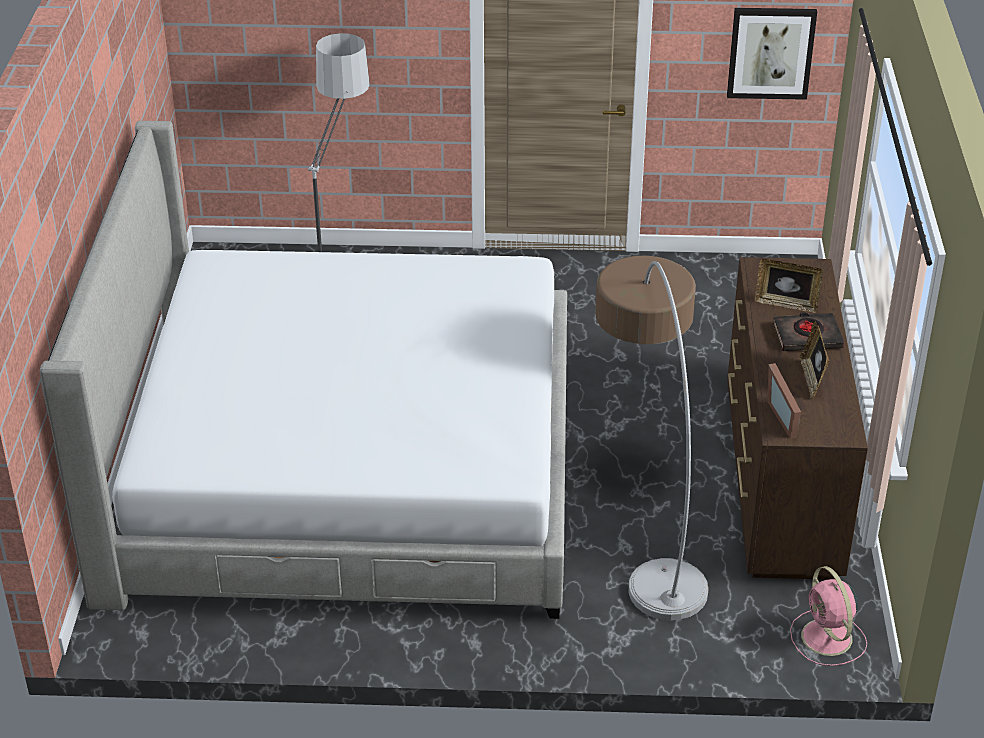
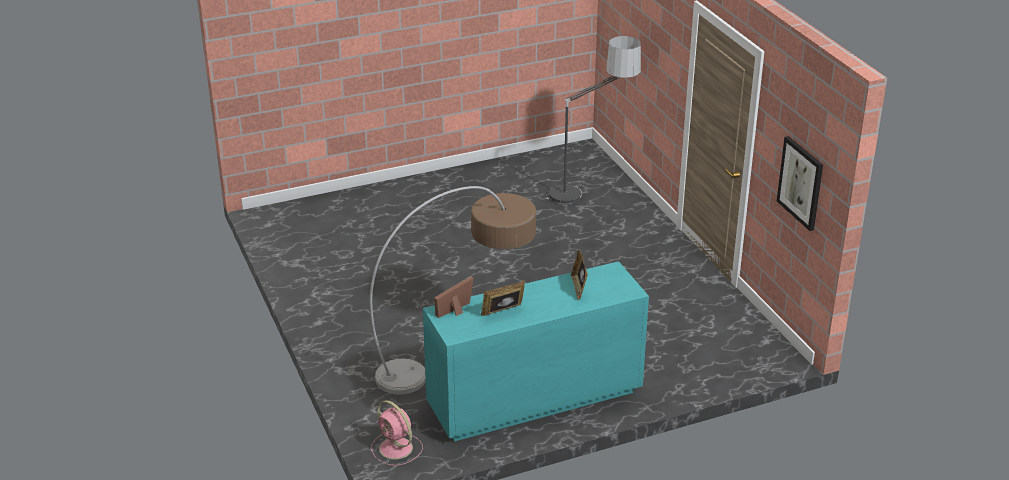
camera: 65 degrees right, 5 degrees down
(346, 470) = (429, 244): bed -> none
(780, 483) = (533, 400): brown dresser -> turquoise dresser
(807, 336) = (548, 302): black book -> none
(827, 639) = (397, 449): pink fan -> pink fan turned 90 degrees counterclockwise

